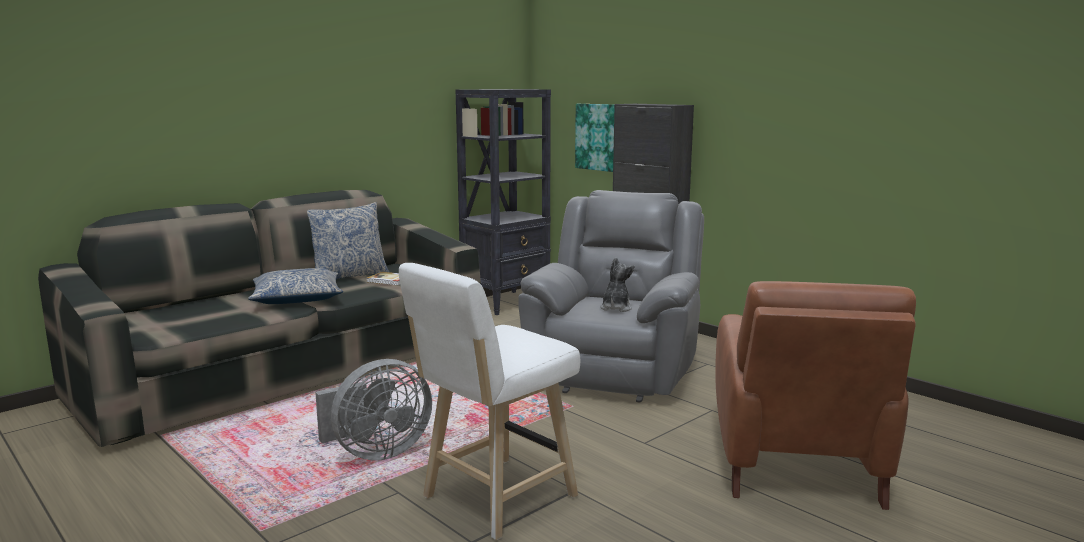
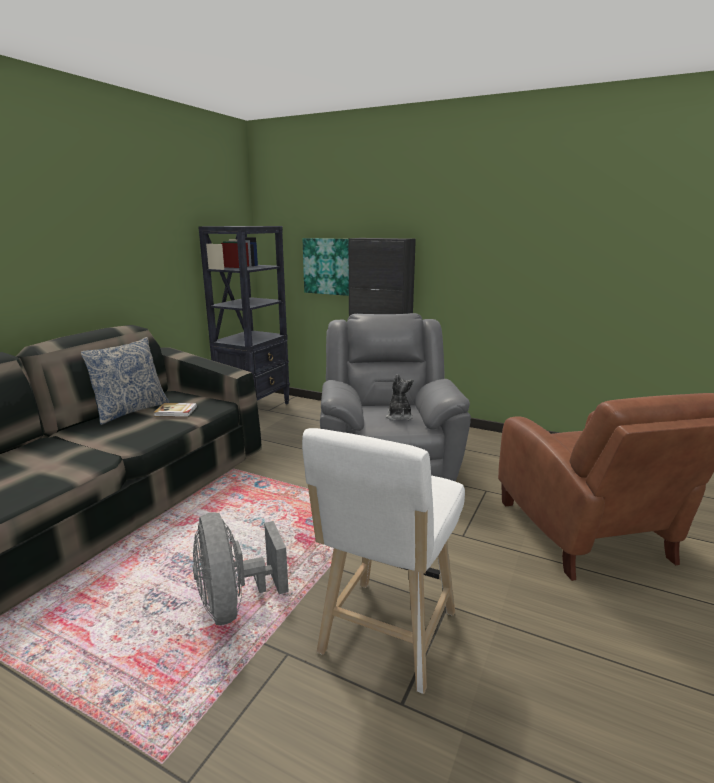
camera: 20 degrees left, 5 degrees up
(297, 298) = (92, 446): pillow -> none
(376, 452) = (235, 603): grey fan -> grey fan turned 120 degrees clockwise

